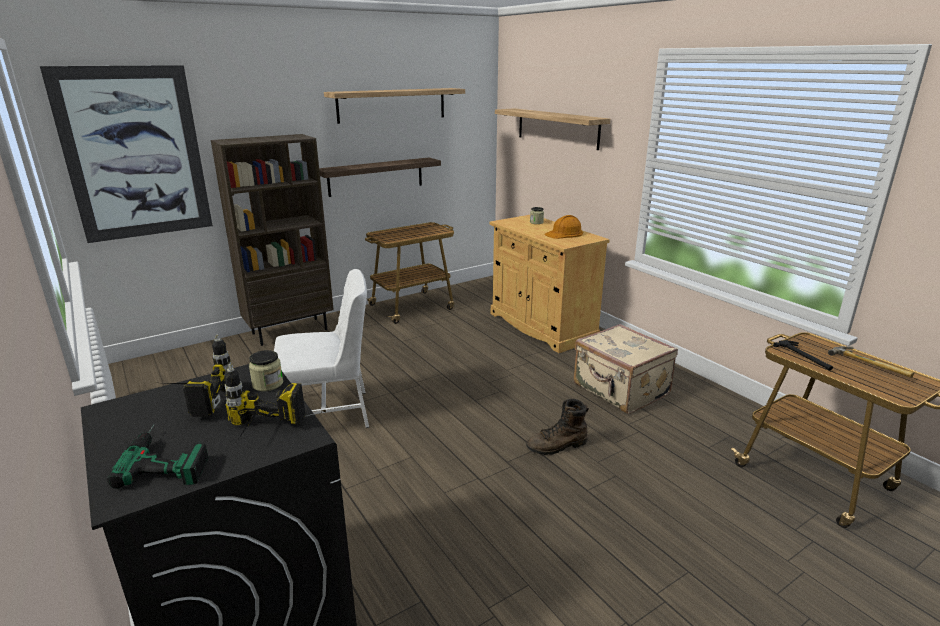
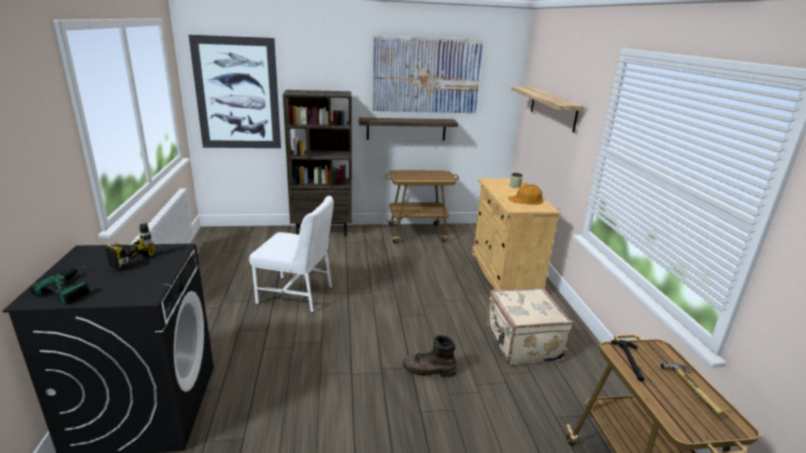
camera: 25 degrees right, 0 degrees up
(257, 438) = (124, 289): power drill -> none
(267, 384) = (171, 259): jar -> none
(392, 105) = (426, 75): shelf -> picture

